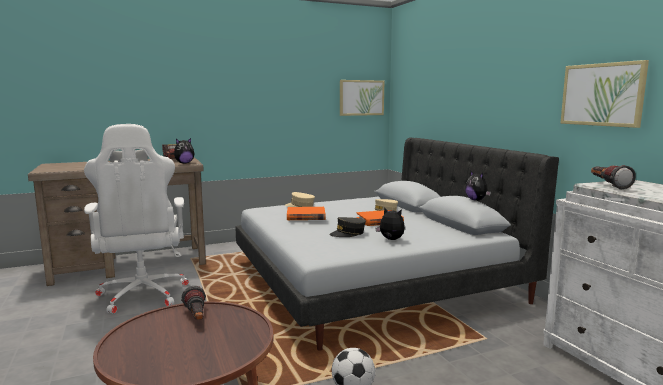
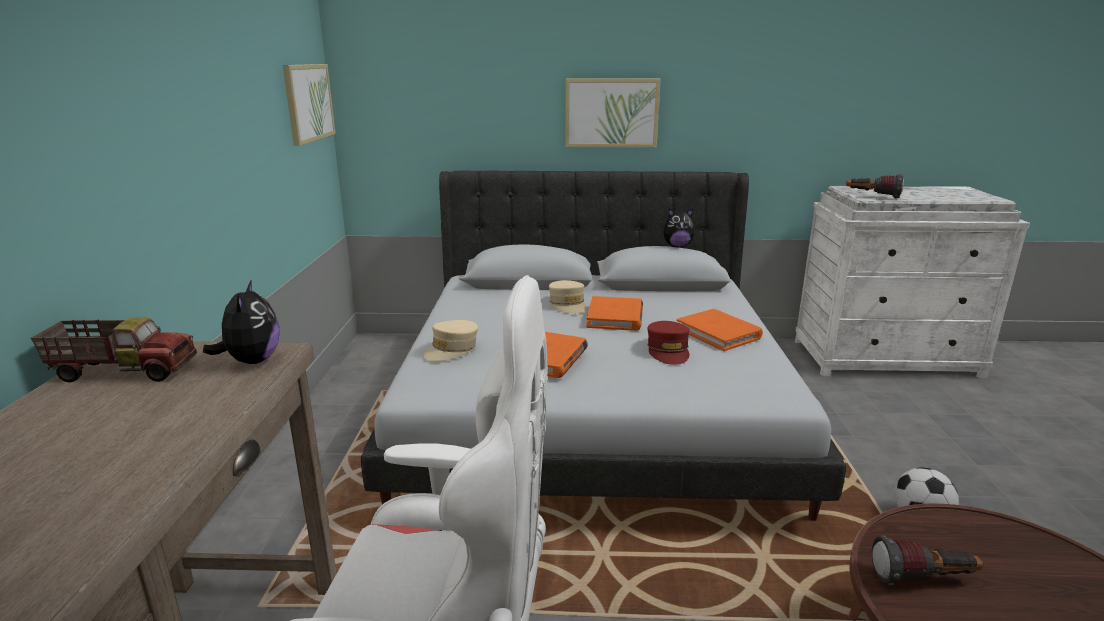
camera: 65 degrees left, 10 degrees up
(348, 233) = (668, 351): grey cap -> red cap
(391, 240) = (718, 333): plush toy -> orange book
(602, 94) = (791, 97): picture -> picture (611, 113)

